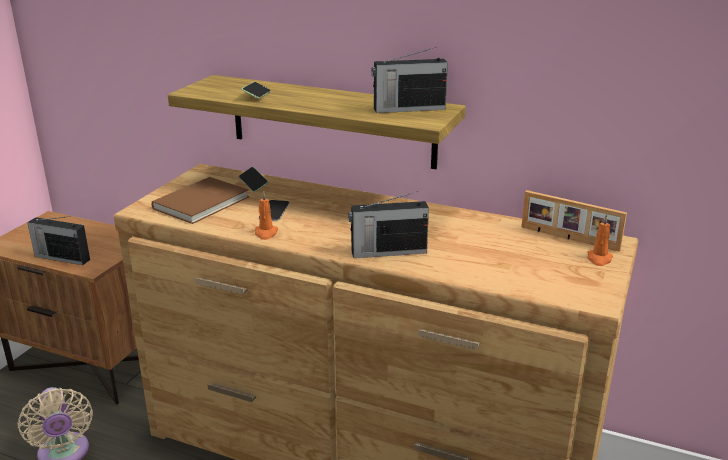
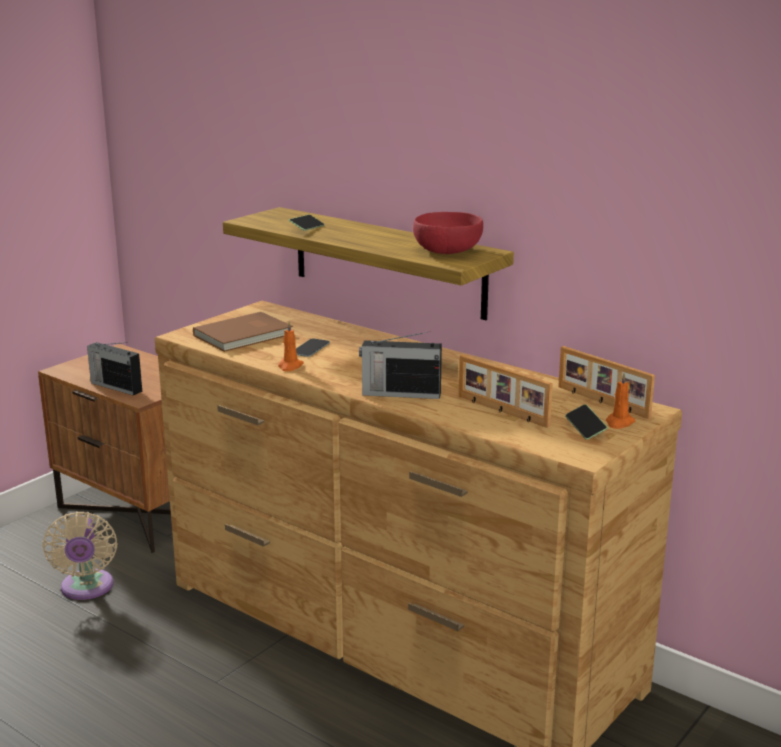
camera: 15 degrees right, 5 degrees down
(253, 184) = (304, 323): phone -> phone (585, 429)
(407, 109) = (448, 250): radio -> red bowl
(491, 260) = (501, 411): none -> picture frame

